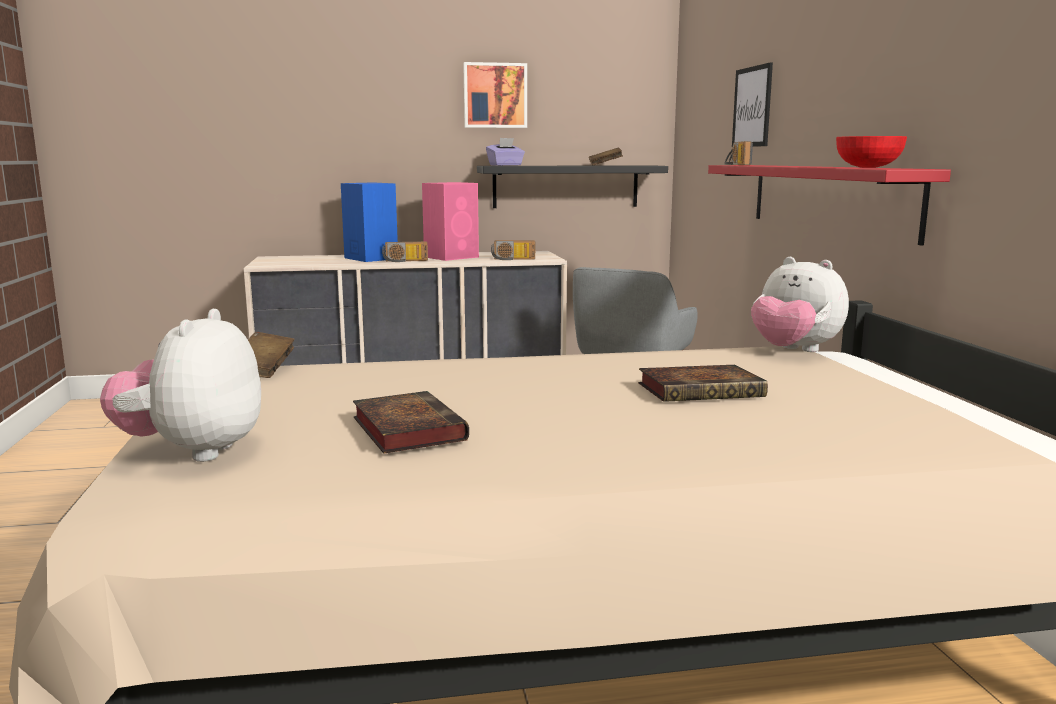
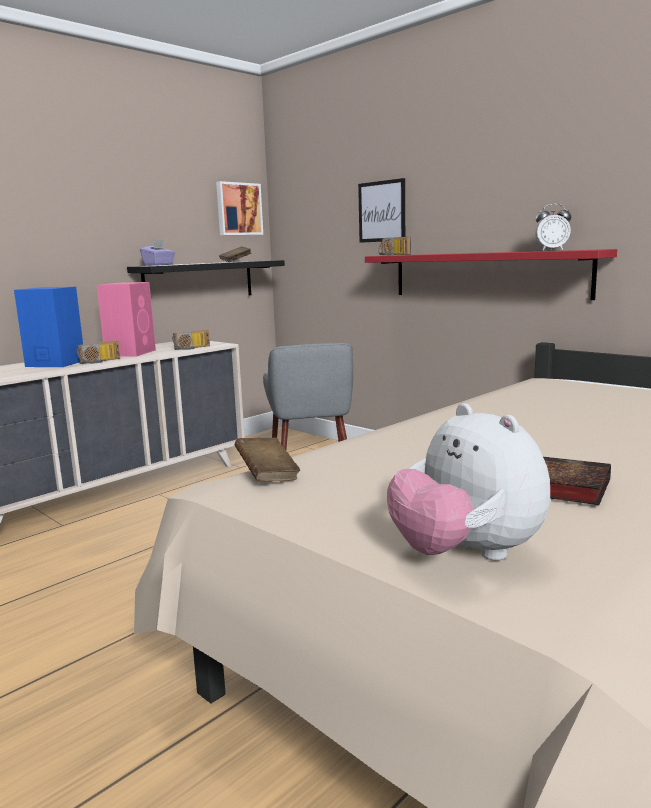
camera: 35 degrees left, 0 degrees up
(495, 95) = (136, 201): picture -> picture (238, 209)
(703, 390) = (596, 413): book -> none
(794, 351) = (548, 381): plush toy -> none
(868, 167) = (551, 250): red bowl -> alarm clock

